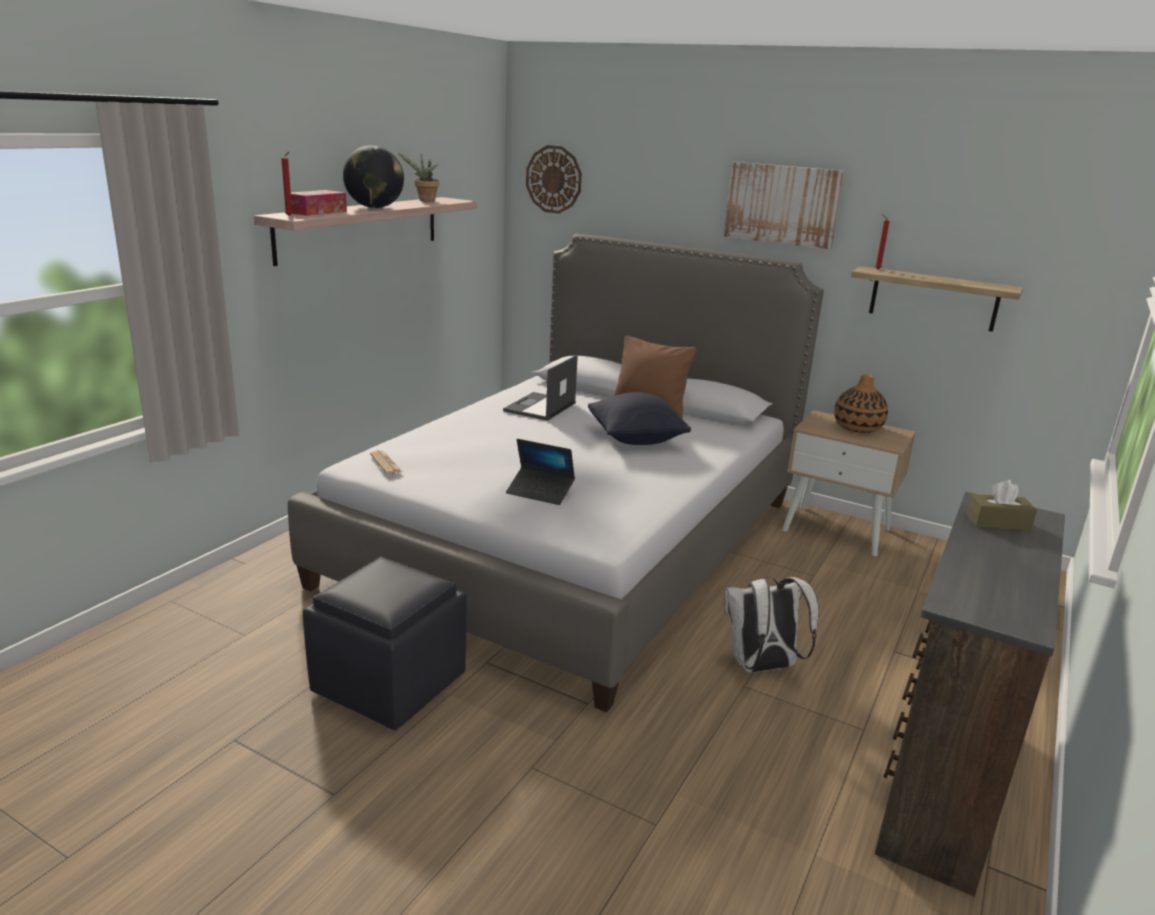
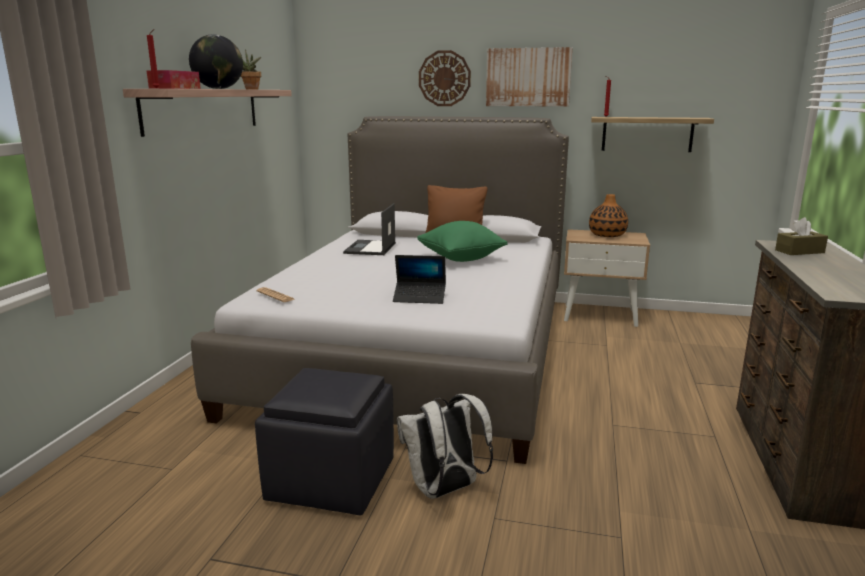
camera: 15 degrees left, 5 degrees down
(554, 179) = (340, 77): wall clock -> wall clock (444, 78)
(635, 439) = (461, 258): black pillow -> green pillow
(761, 667) = (615, 410): white backpack -> white backpack (444, 490)

